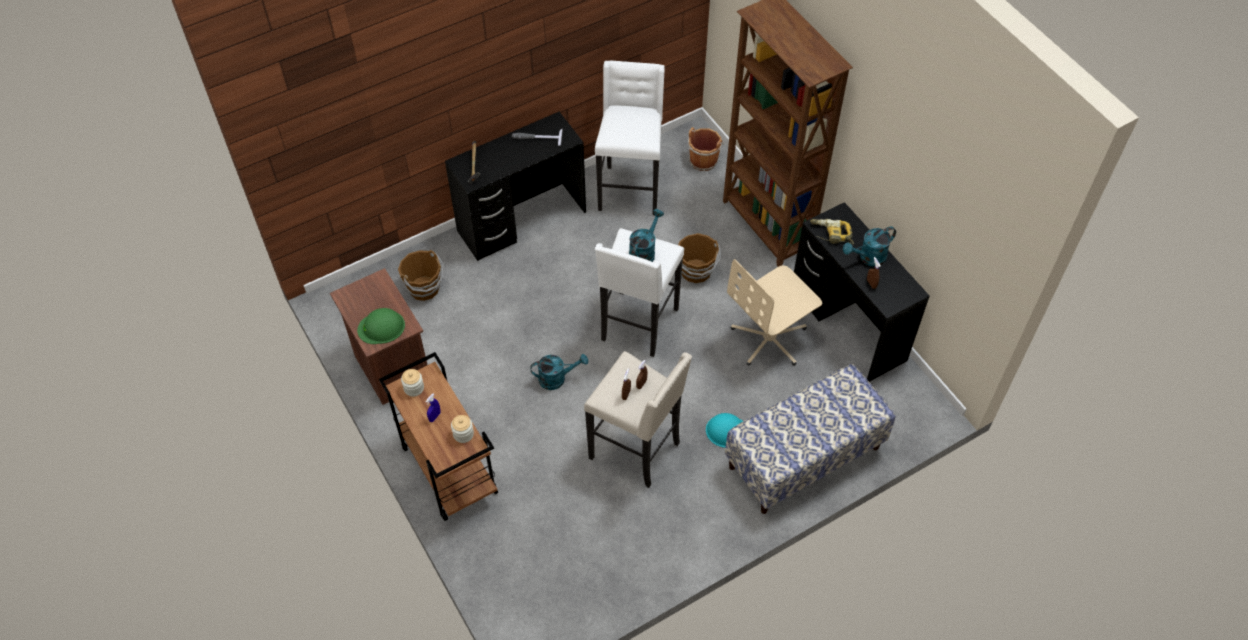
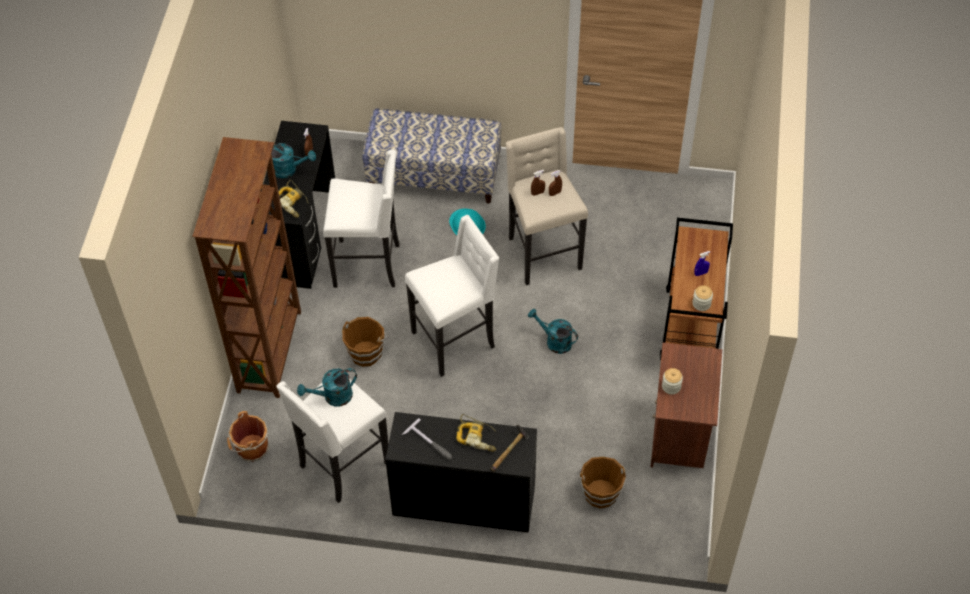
camera: 140 degrees left, 0 degrees up
(381, 327) = (694, 365): green hard hat -> none
(463, 434) = (689, 248): jar -> jar (671, 386)
(506, 162) = (477, 436): none -> power drill
(644, 252) = (441, 284): turquoise watering can -> turquoise watering can (333, 397)
(769, 338) = (369, 264): beige office chair -> white stool

